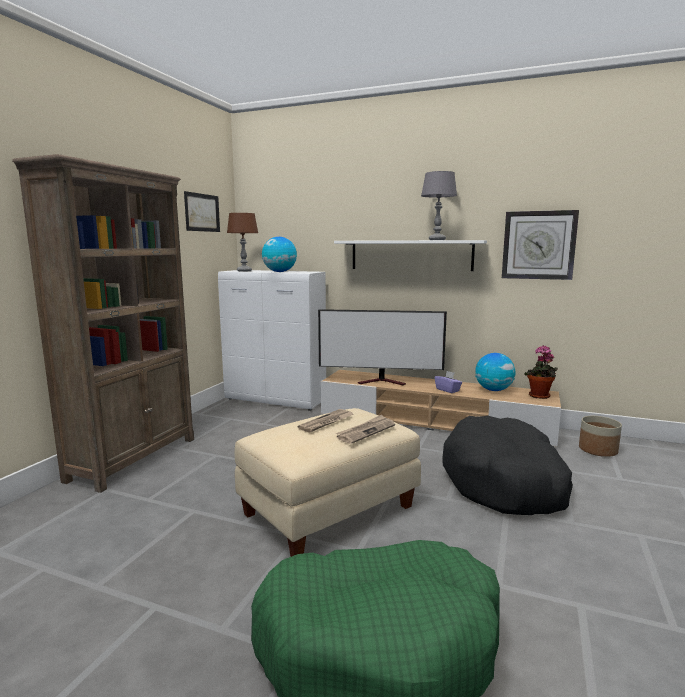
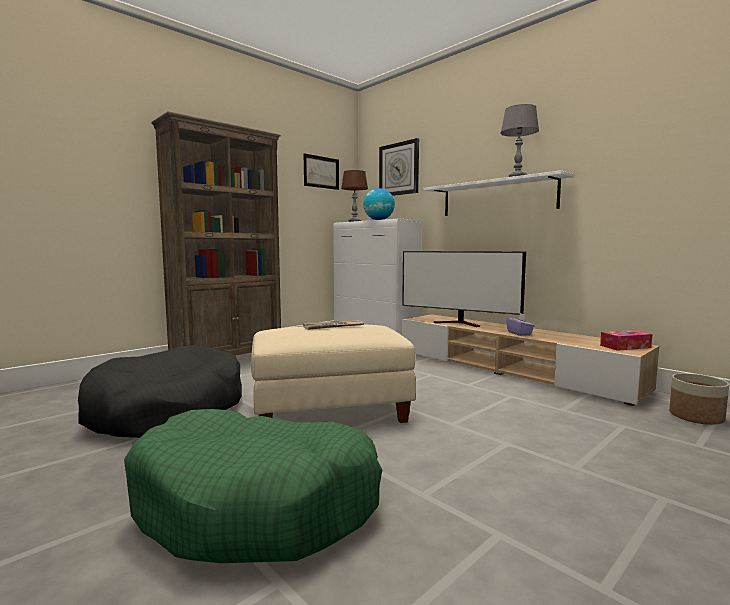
camera: 25 degrees right, 5 degrees down
(366, 431) = (356, 333): newspaper -> none
(493, 390) = (573, 338): globe -> none
(504, 481) = (533, 422): black dog bed -> black dog bed (167, 410)
(538, 245) = (633, 172): wall clock -> wall clock (399, 169)
(539, 396) = (625, 346): potted plant -> tissue box

